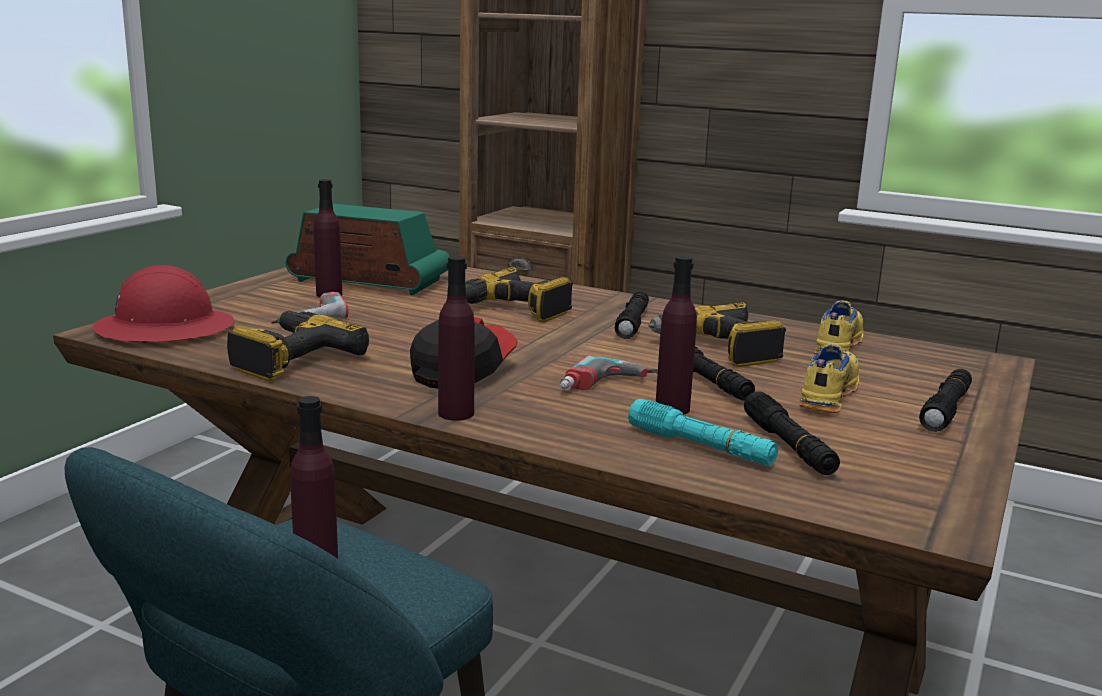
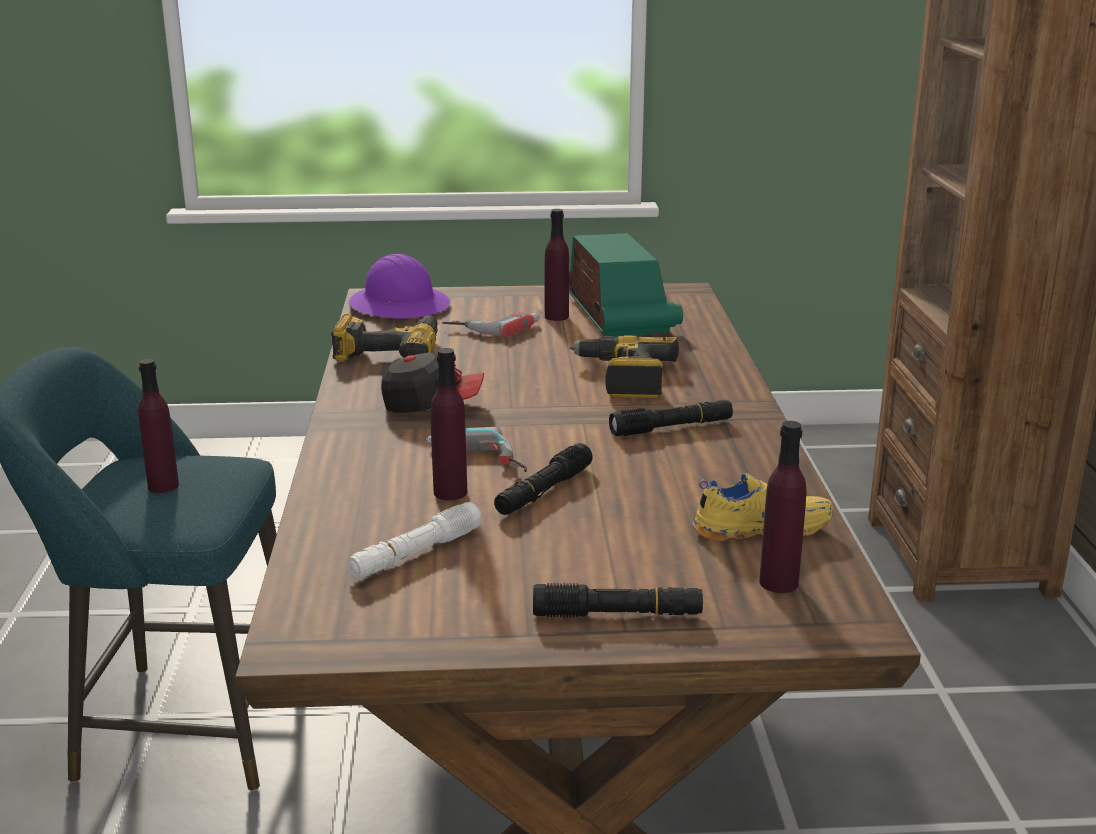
camera: 60 degrees right, 5 degrees up
(165, 328) = (400, 305): red hard hat -> purple hard hat
(456, 413) = (343, 426): purple bottle -> purple bottle (778, 582)
(700, 446) = (373, 520): turquoise flashlight -> none
(718, 349) = (649, 478): power drill -> none
(788, 446) = (415, 554): black flashlight -> white flashlight
(826, 395) = (580, 549): yellow shoe -> none

